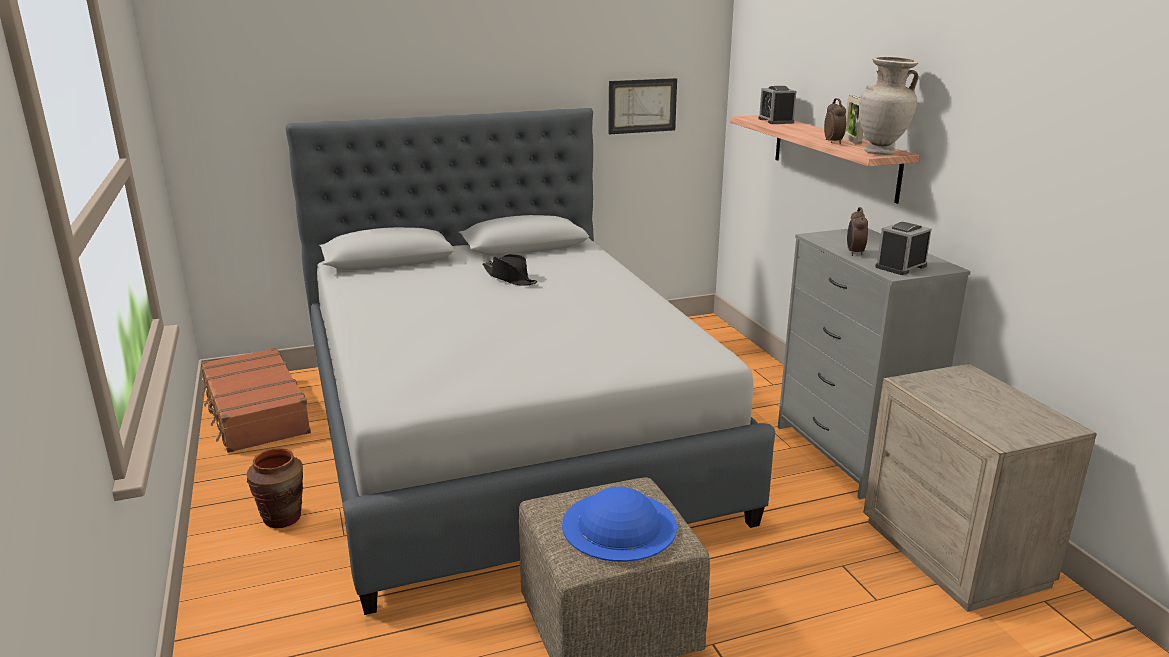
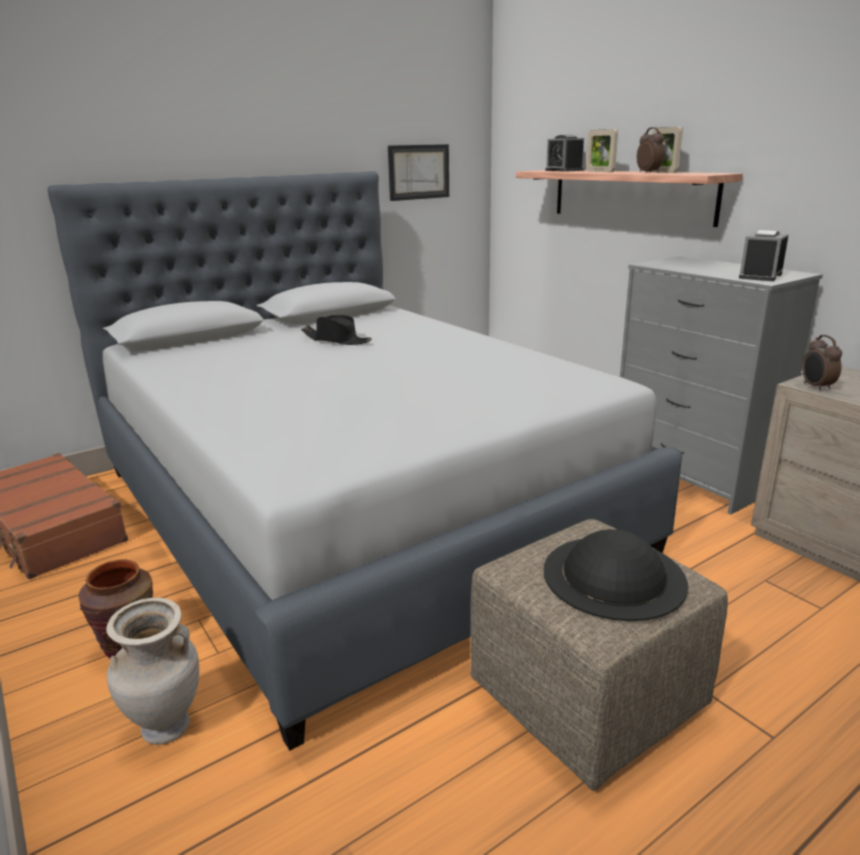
camera: 15 degrees left, 0 degrees up
(619, 525) = (613, 575): blue hat -> black hat
(800, 130) = (600, 171): none -> picture frame
(854, 253) = (703, 271): alarm clock -> alarm clock (816, 387)
(880, 153) = (708, 173): beige vase -> beige vase (166, 729)

